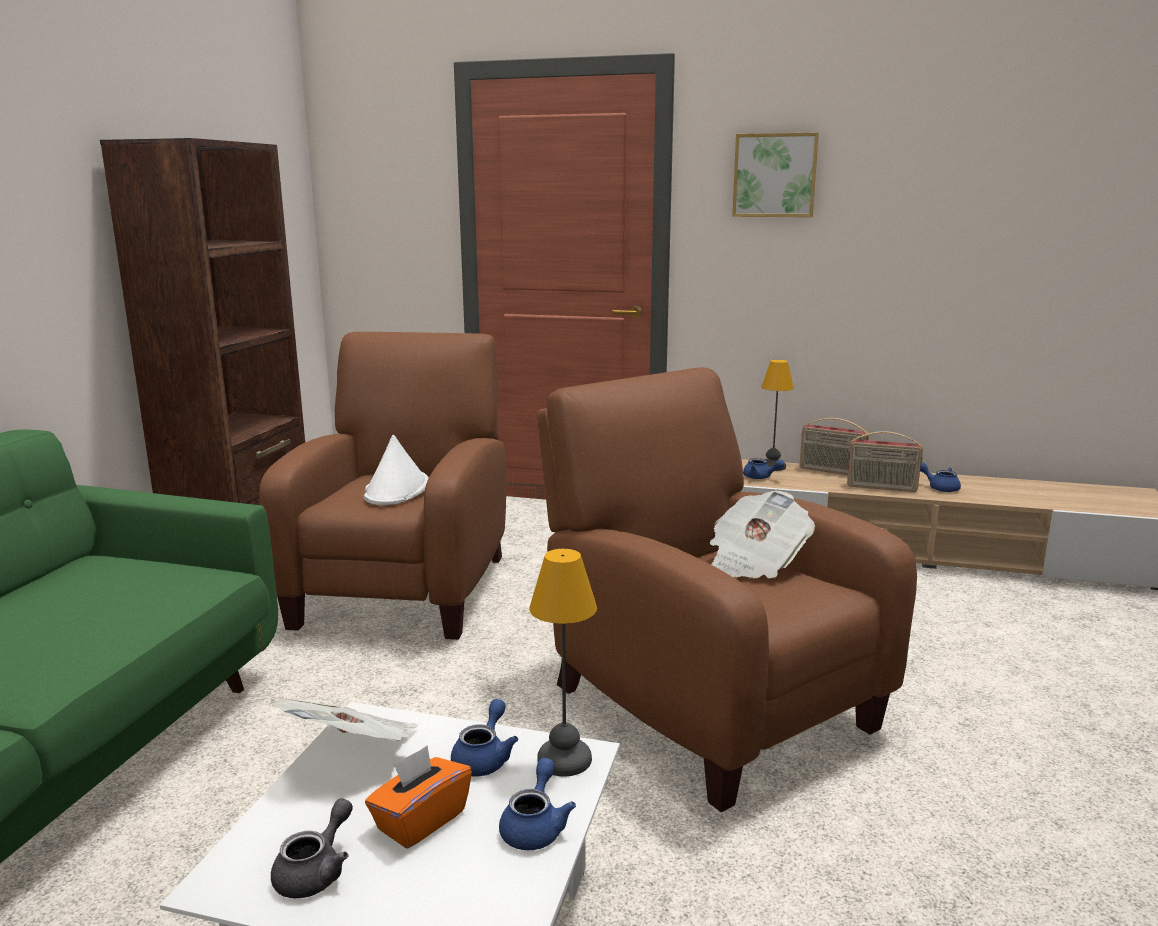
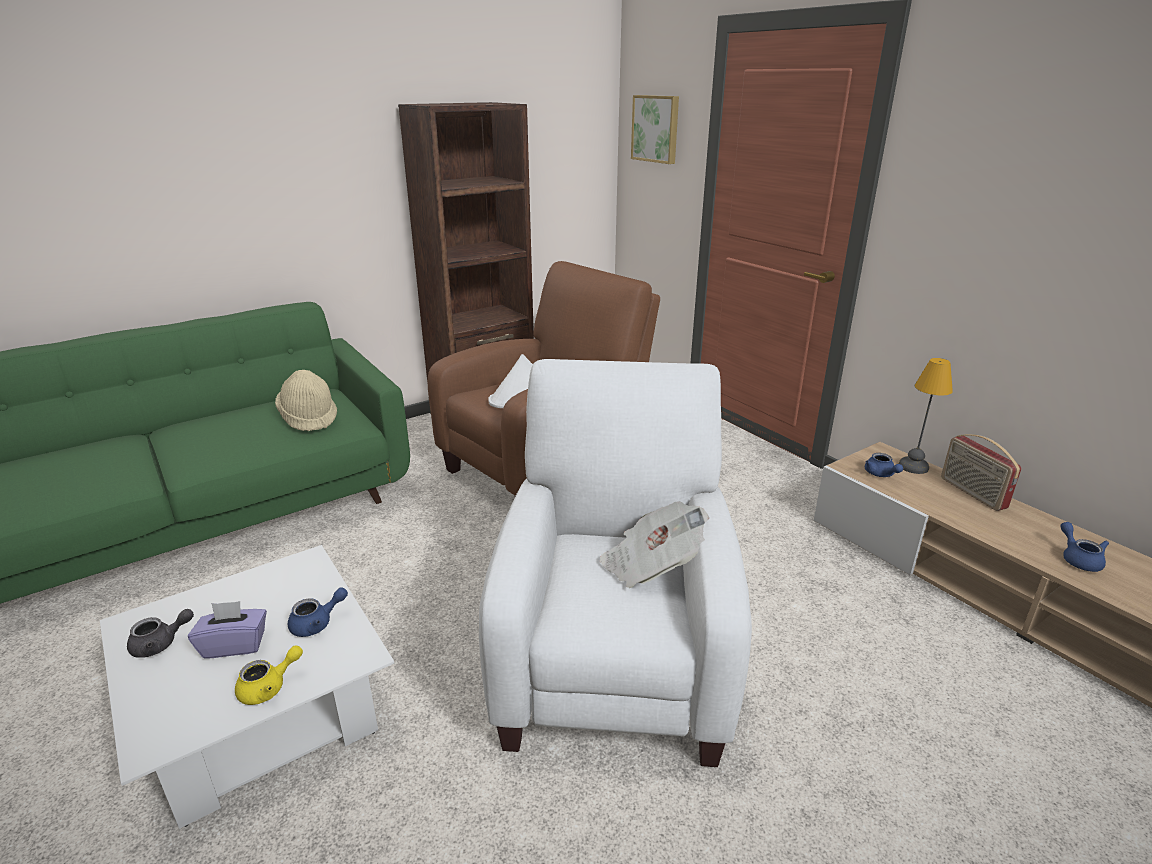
camera: 40 degrees right, 10 degrees up
(135, 583) = (309, 418): none -> beige hat
(353, 751) = (275, 579): newspaper -> none
(420, 820) = (235, 644): orange tissue box -> purple tissue box
(535, 826) = (269, 687): blue teapot -> yellow teapot
(565, 760) = (349, 653): table lamp -> none
(704, 701) = (615, 657): brown armchair -> white armchair
(774, 175) = (993, 148): picture -> picture (656, 129)
(881, 488) = (1000, 532): radio -> none

